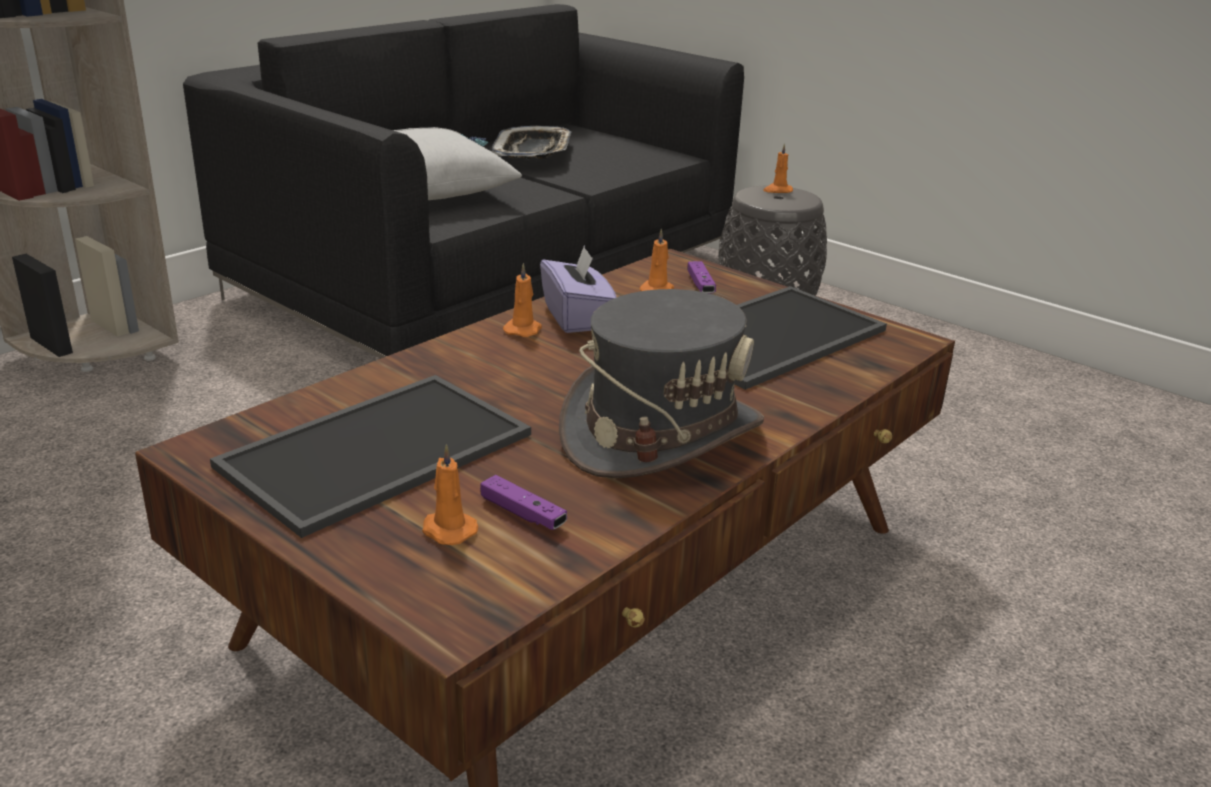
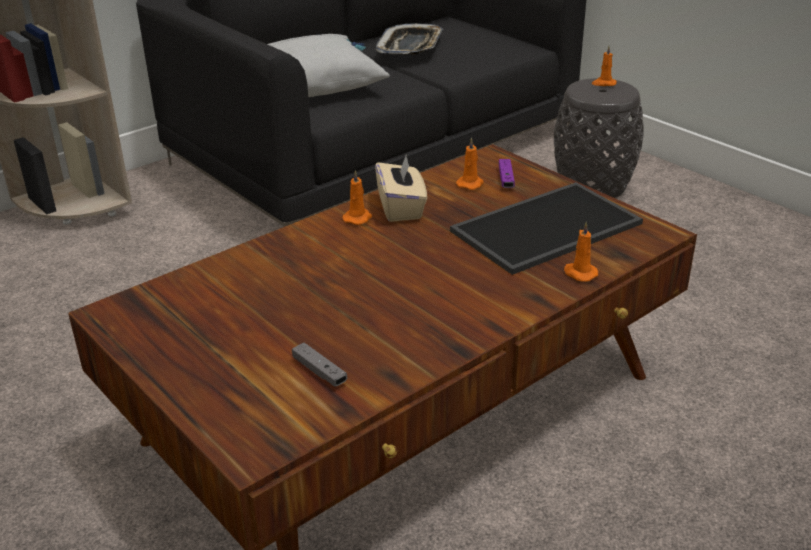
camera: 10 degrees right, 5 degrees up
(377, 453) = (229, 319): tray -> none
(447, 530) = (264, 382): orange candle -> orange candle (579, 273)
(522, 513) = (319, 372): purple game controller -> grey game controller
(577, 318) = (401, 208): purple tissue box -> beige tissue box
(660, 434) = (436, 311): grey hat -> none

